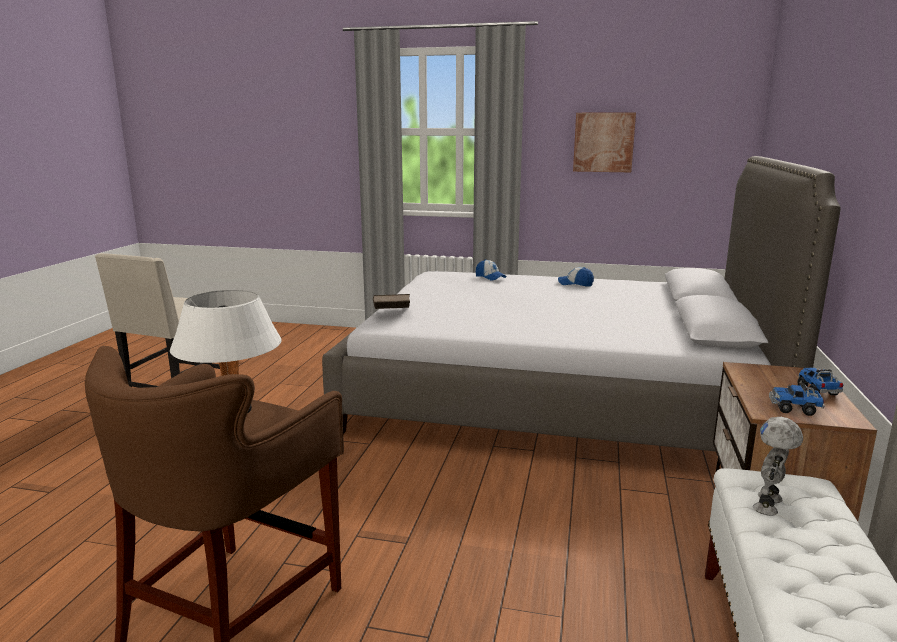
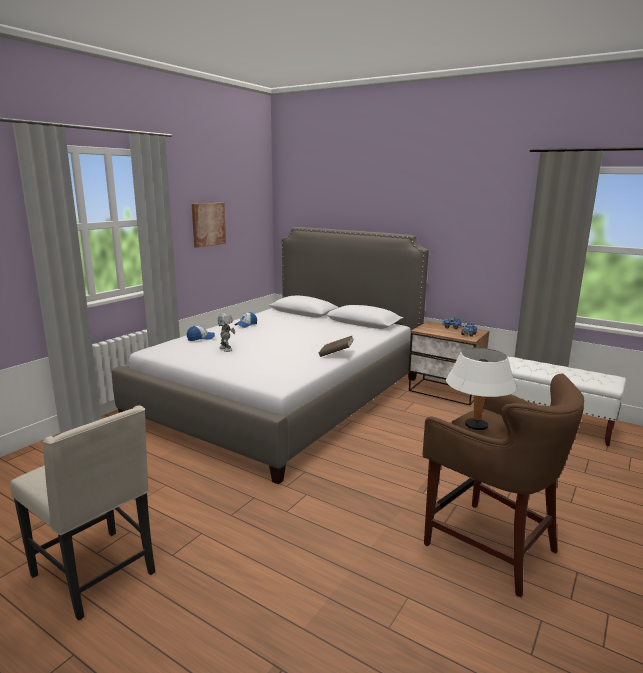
camera: 70 degrees left, 0 degrees up
(391, 313) = (256, 377): brown book -> brown book (336, 354)
(769, 505) = (515, 364): toy robot -> toy robot (226, 349)

